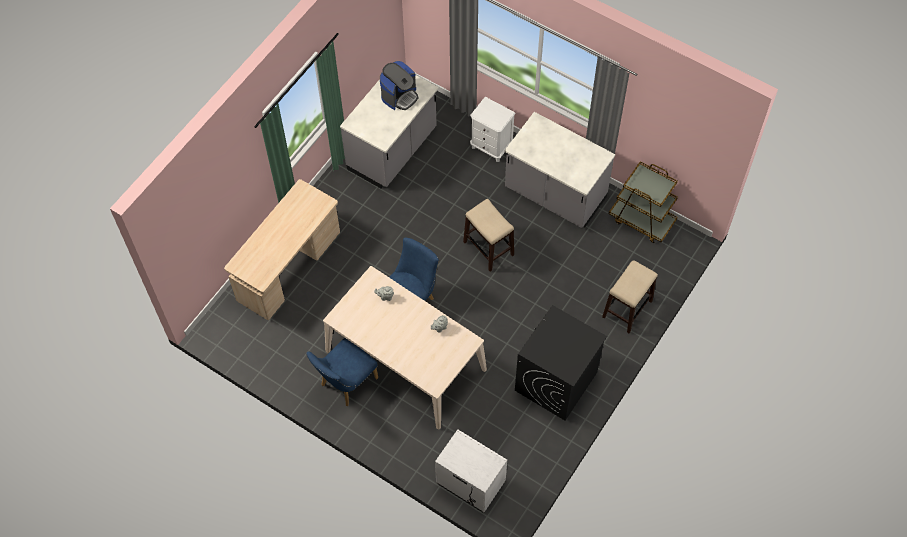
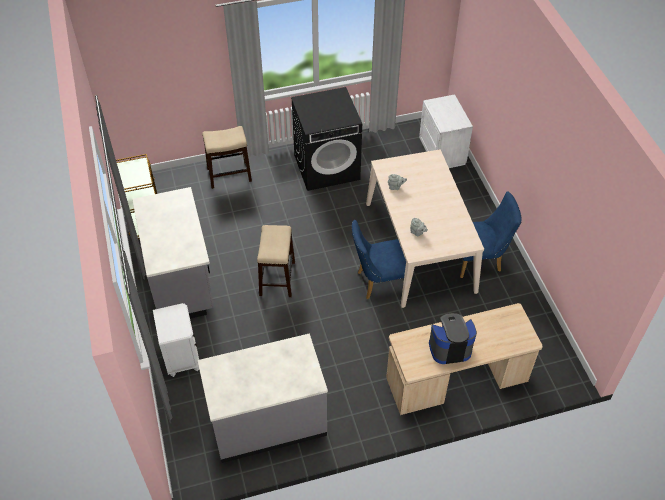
camera: 140 degrees left, 10 degrees down
(399, 96) = (241, 377): coffee machine -> coffee machine (449, 348)

